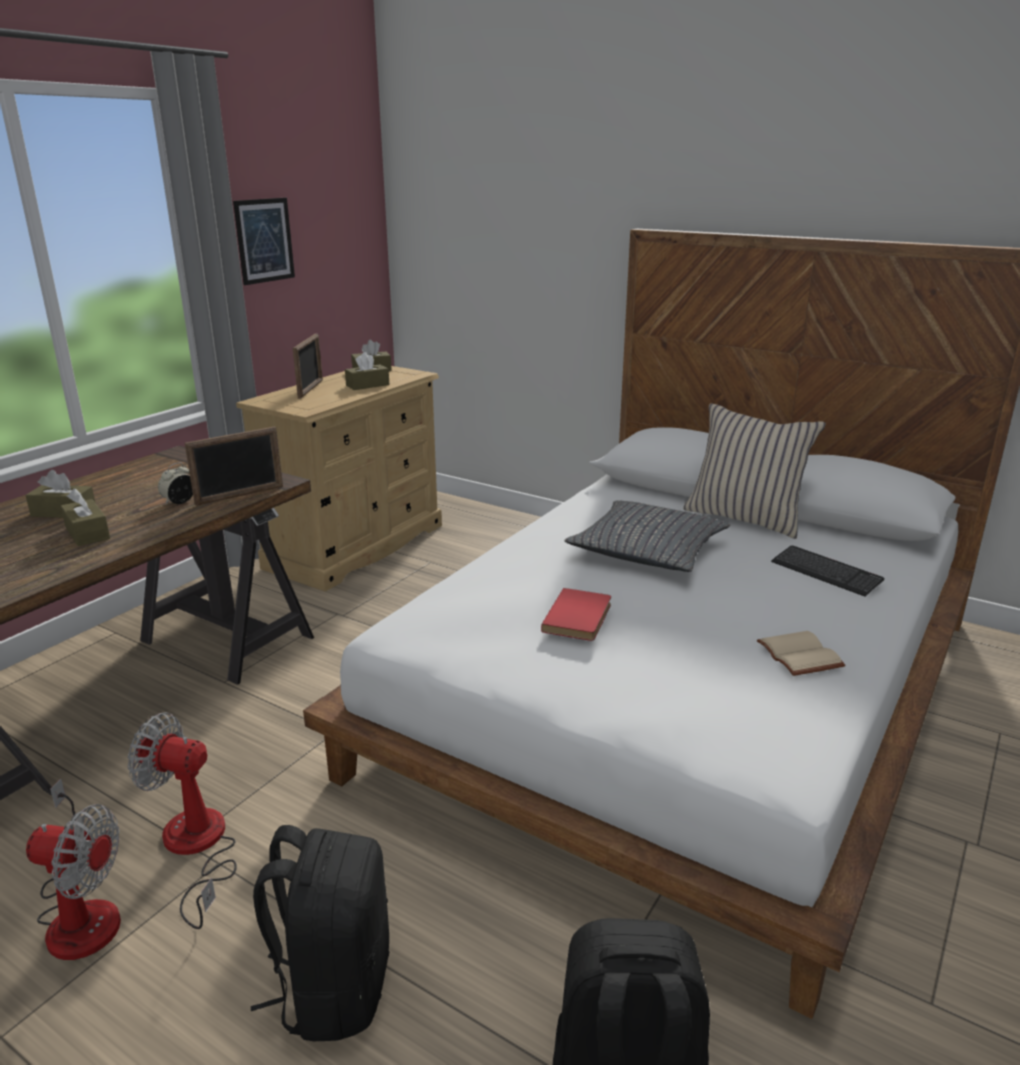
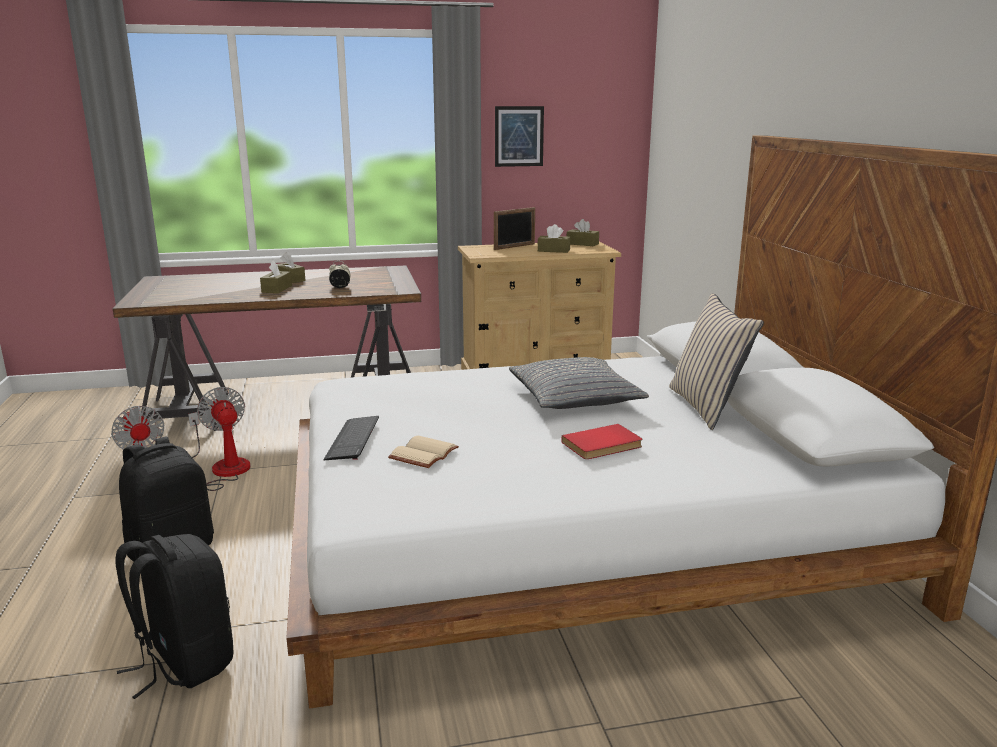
camera: 45 degrees right, 5 degrees down
(240, 495) = (371, 291): picture frame -> none
(580, 618) = (434, 408): red book -> red book (603, 445)
(801, 655) = (514, 479): beige book -> beige book (424, 455)
(826, 573) = (671, 453): keyboard -> keyboard (353, 440)

